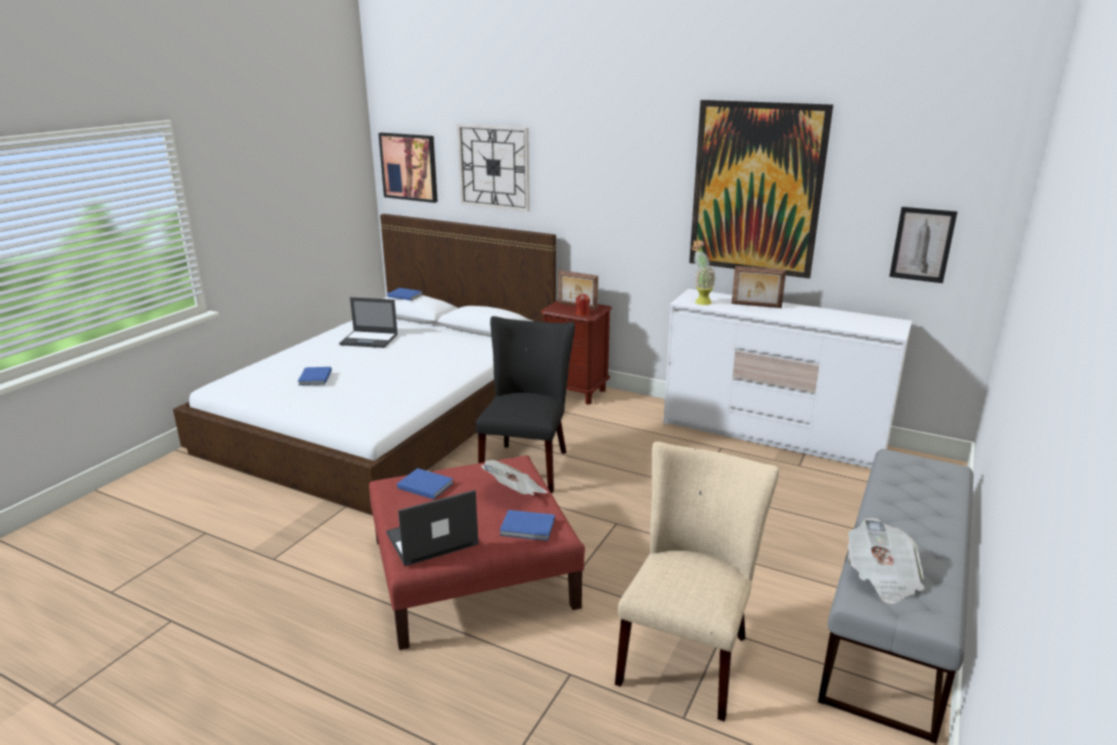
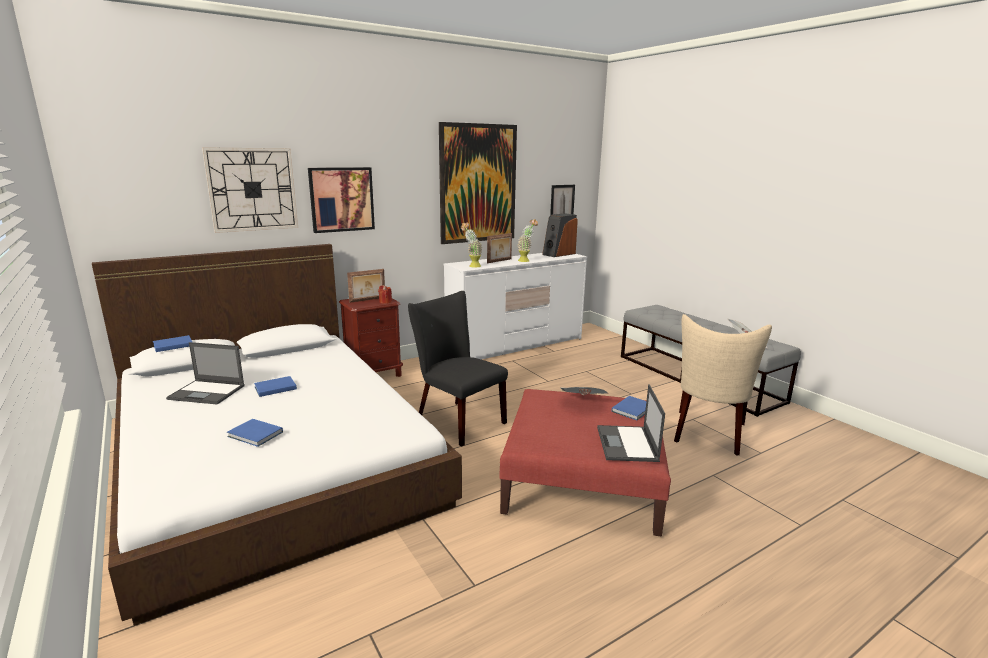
camera: 60 degrees left, 5 degrees down
(370, 339) = (207, 392): laptop -> laptop turned 60 degrees clockwise
(409, 167) = (128, 201): picture -> picture (341, 199)
(425, 485) = (541, 430): blue book -> blue book (274, 388)
(687, 654) = (708, 434): beige chair -> beige chair turned 120 degrees counterclockwise
(790, 316) = (526, 260): none -> potted plant
(876, 323) = (558, 254): none -> speaker

